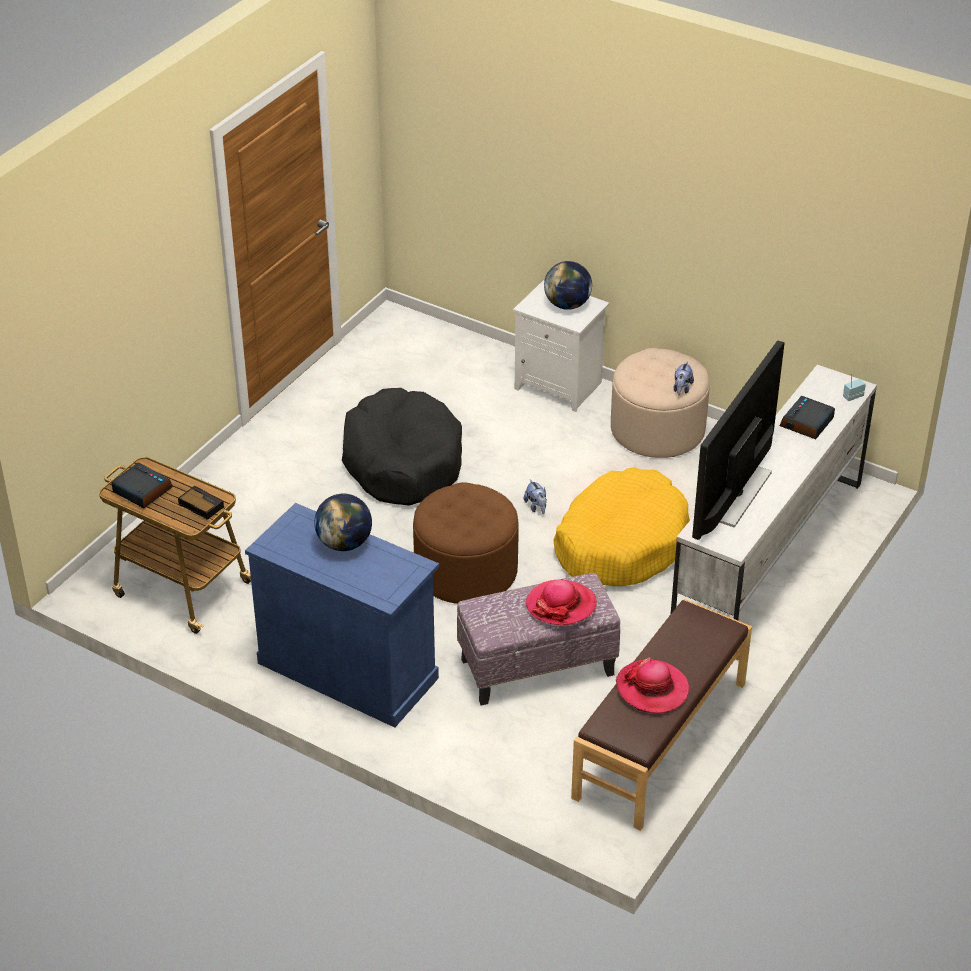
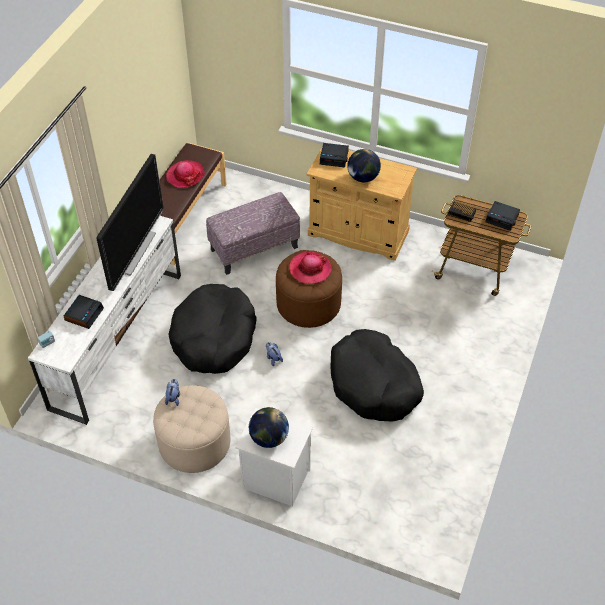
camera: 170 degrees right, 10 degrees up
(348, 670) = (358, 233): blue cabinet -> beige cabinet
(381, 584) = (334, 157): none -> alarm clock
(561, 605) = (239, 217): hat -> hat (310, 269)
(621, 543) = (214, 337): yellow dog bed -> black dog bed

